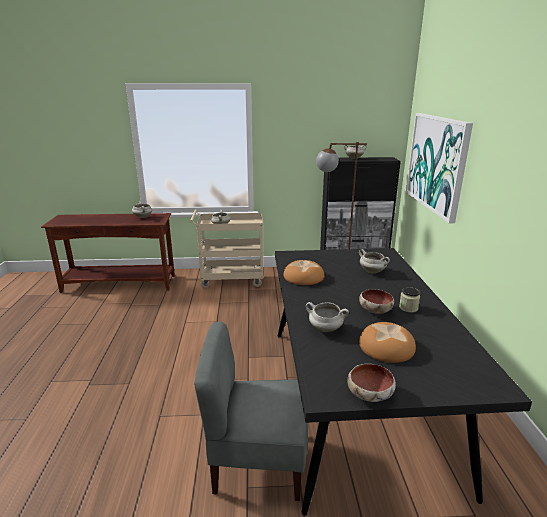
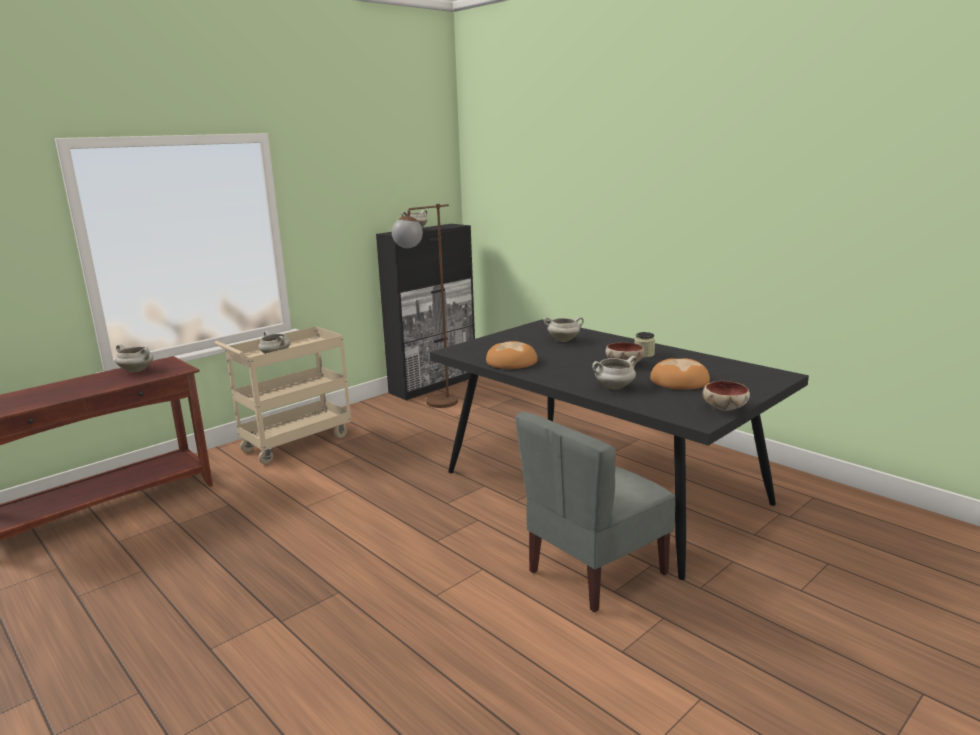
camera: 40 degrees left, 5 degrees down
(436, 163) = (532, 218): picture -> none

